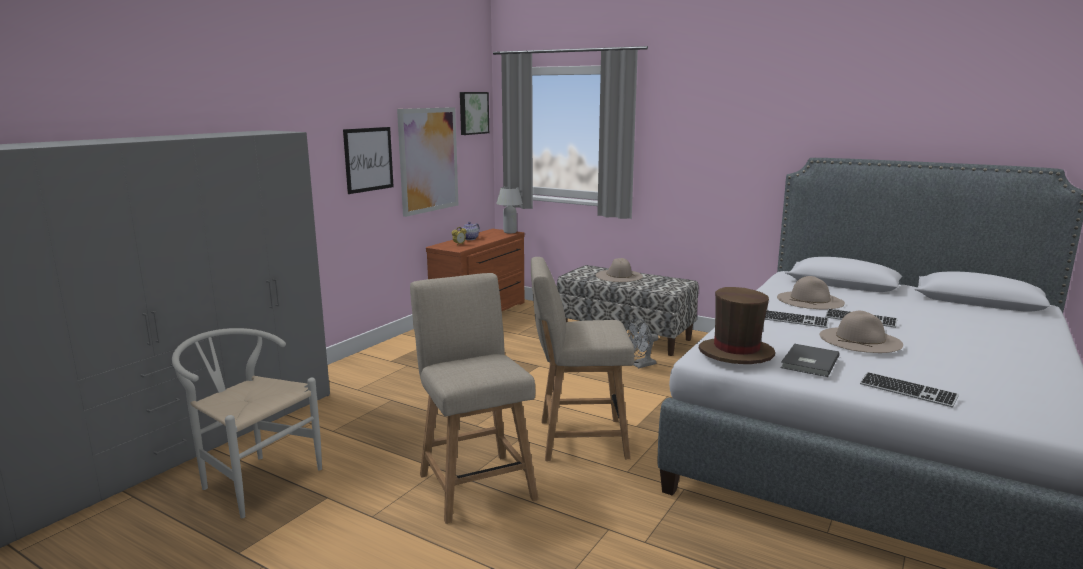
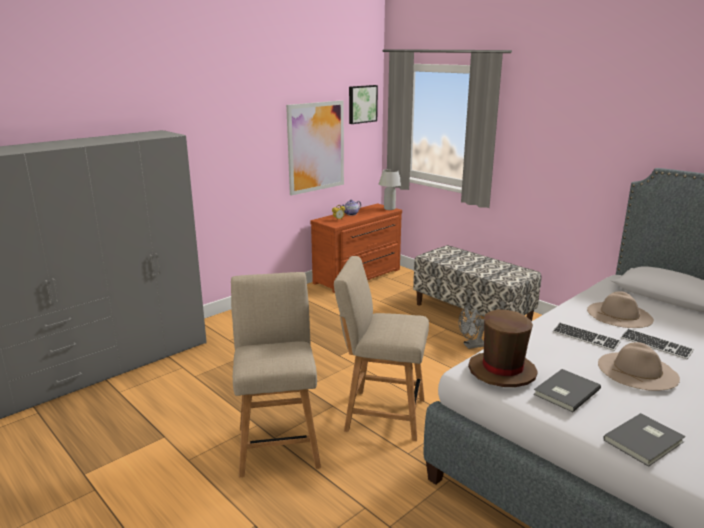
camera: 15 degrees right, 5 degrees up
(253, 480) = (120, 412): white chair -> none
(368, 159) = (258, 148): picture -> none
(618, 275) = (470, 260): beige hat -> none
(907, 391) = (645, 441): keyboard -> grey book

